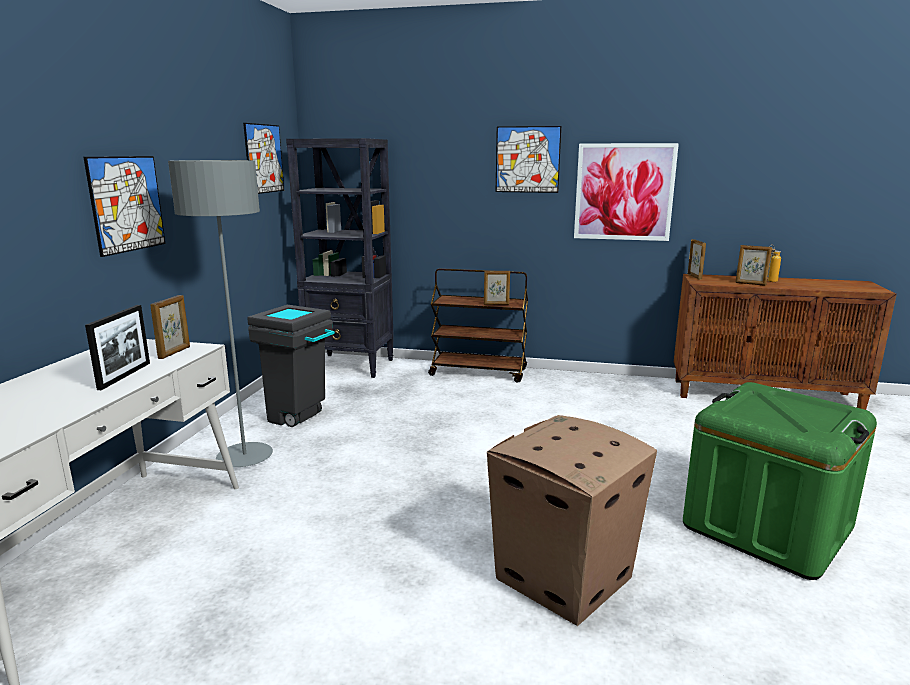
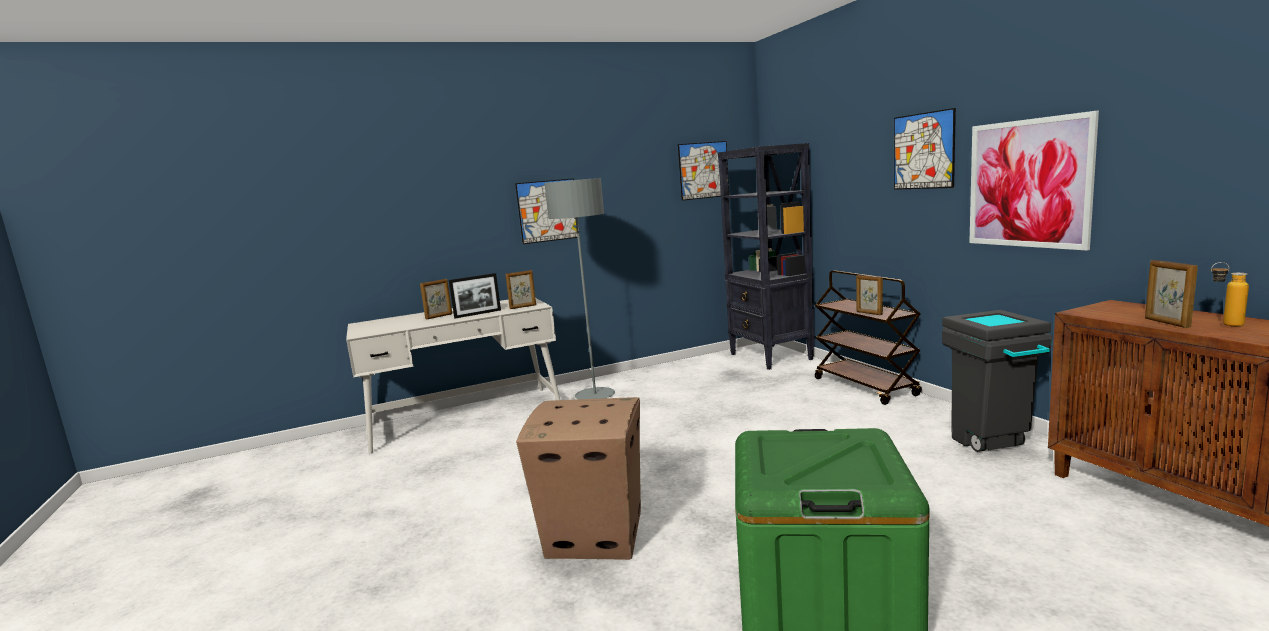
camera: 55 degrees right, 5 degrees down
(301, 419) = (665, 384): grey trash can -> grey trash can (993, 446)
(694, 276) = (1108, 304): picture frame -> picture frame (439, 316)

